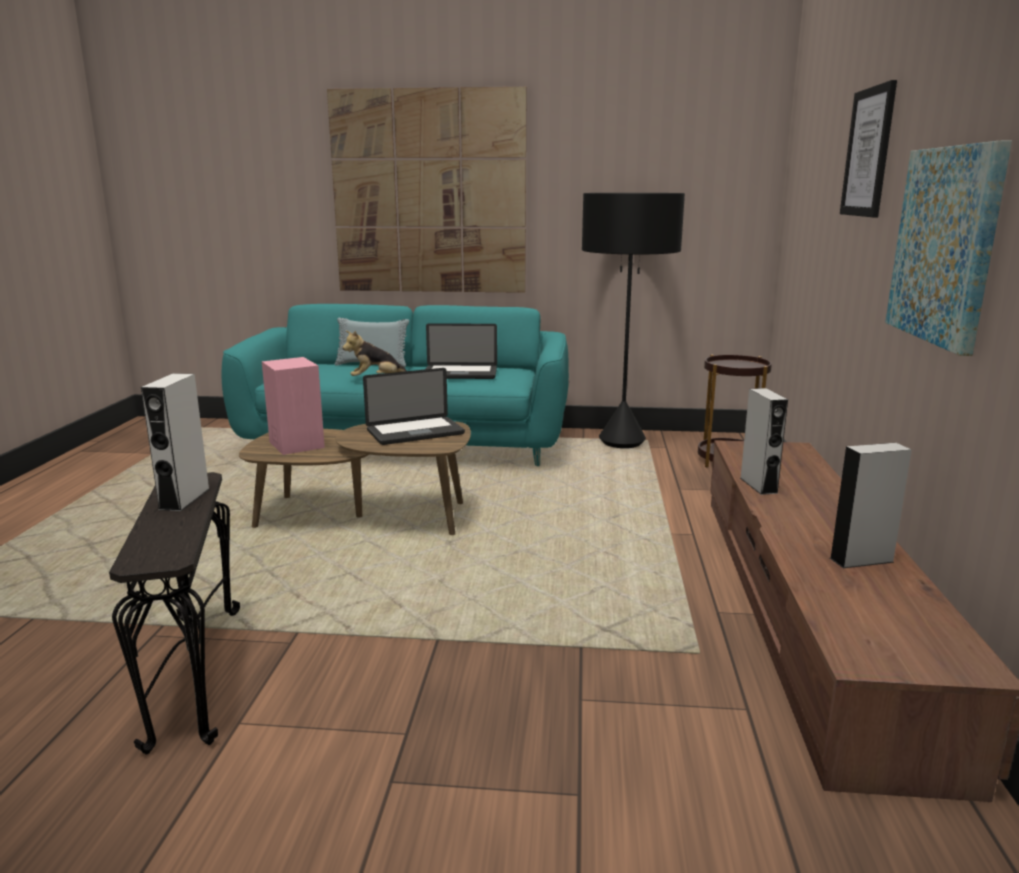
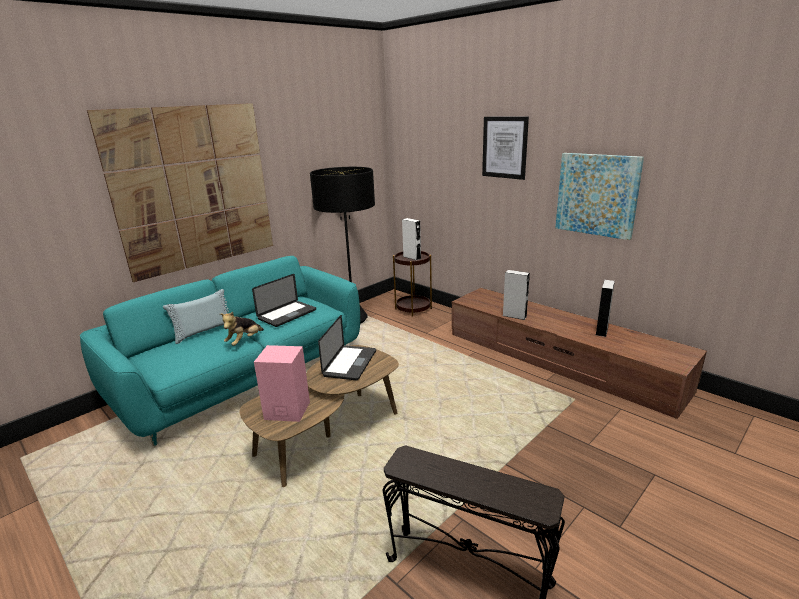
camera: 50 degrees left, 5 degrees up
(184, 499) = (442, 470): white speaker -> white speaker (412, 257)

